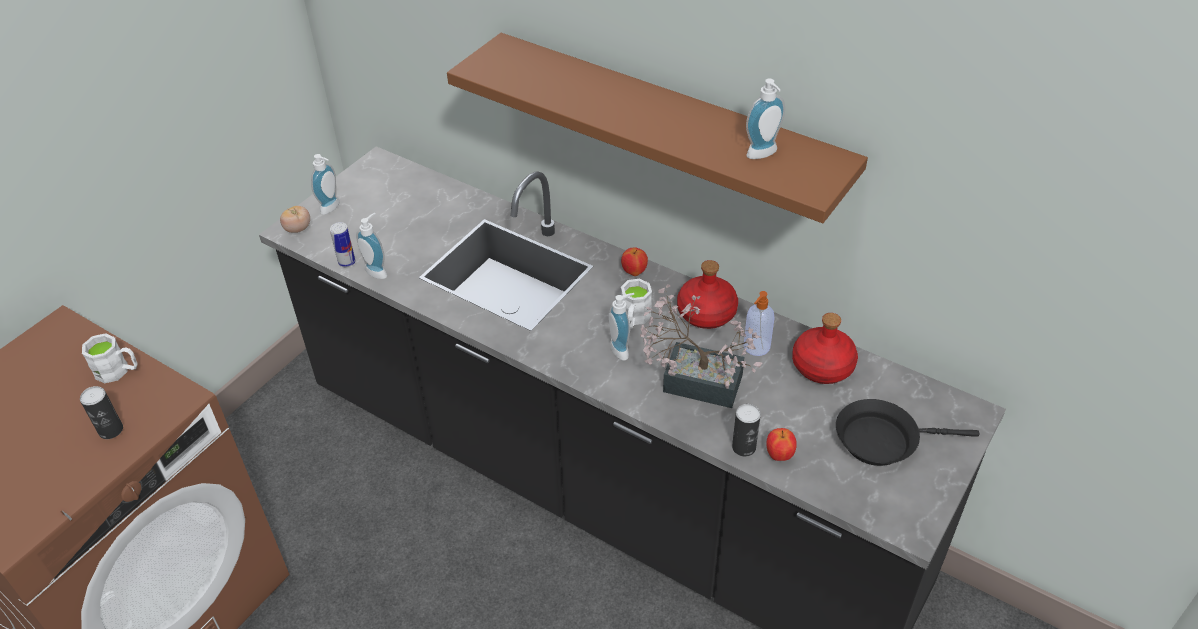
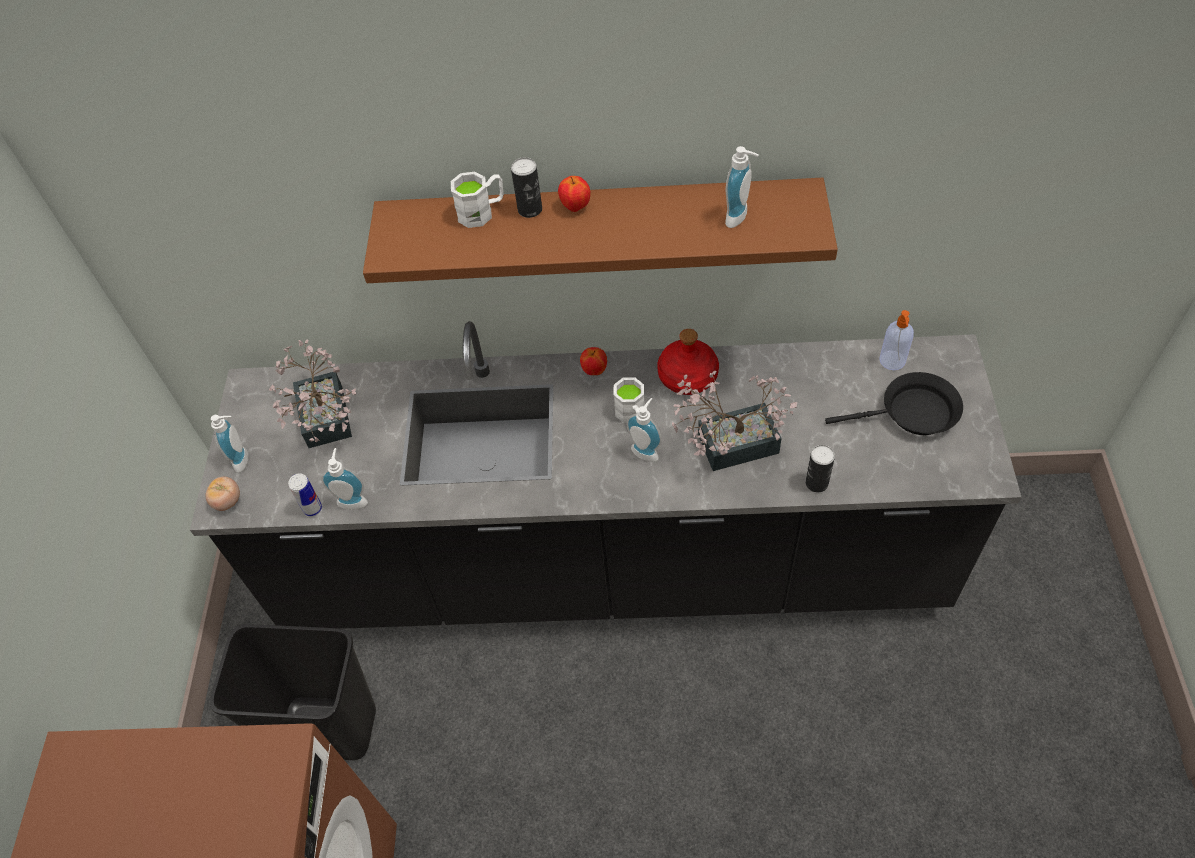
camera: 30 degrees left, 10 degrees up
(111, 430) = (239, 828): can -> can (530, 209)
(118, 371) = (186, 763): white mug -> white mug (482, 212)
(298, 477) = (327, 730): none -> black trash can
(406, 212) = (326, 424): none -> potted plant
(756, 347) = (753, 386): soap dispenser -> soap dispenser (892, 361)
(779, 455) = (848, 473): apple -> apple (575, 207)
(823, 366) = (818, 373): red bottle -> none
(883, 440) = (912, 413): black frying pan -> black frying pan turned 150 degrees counterclockwise

